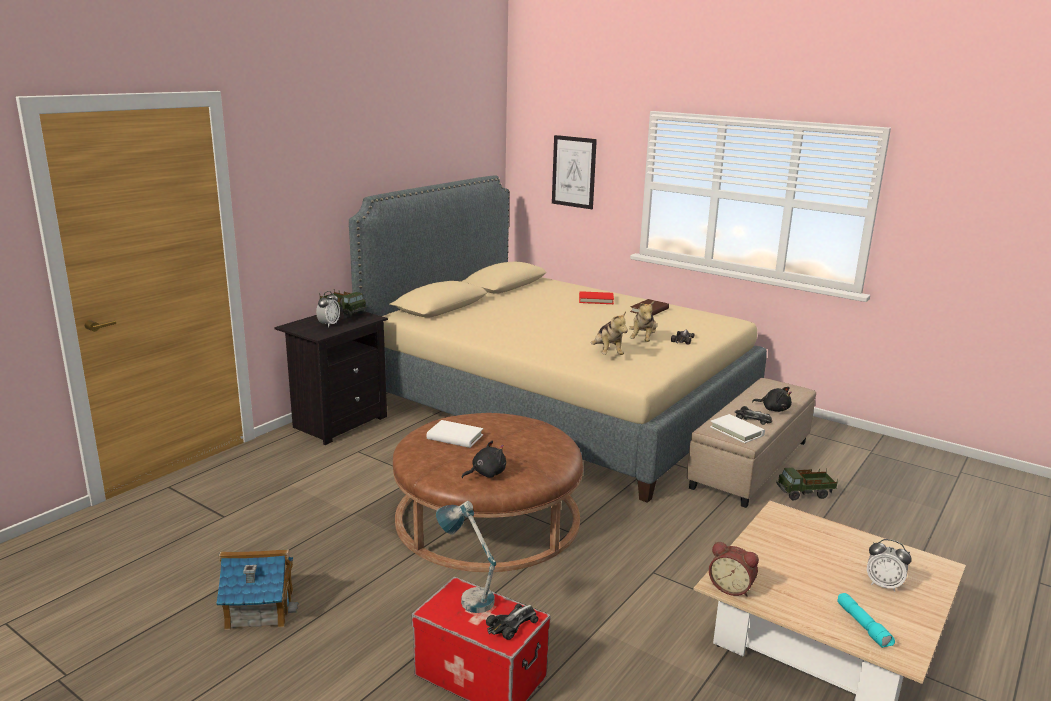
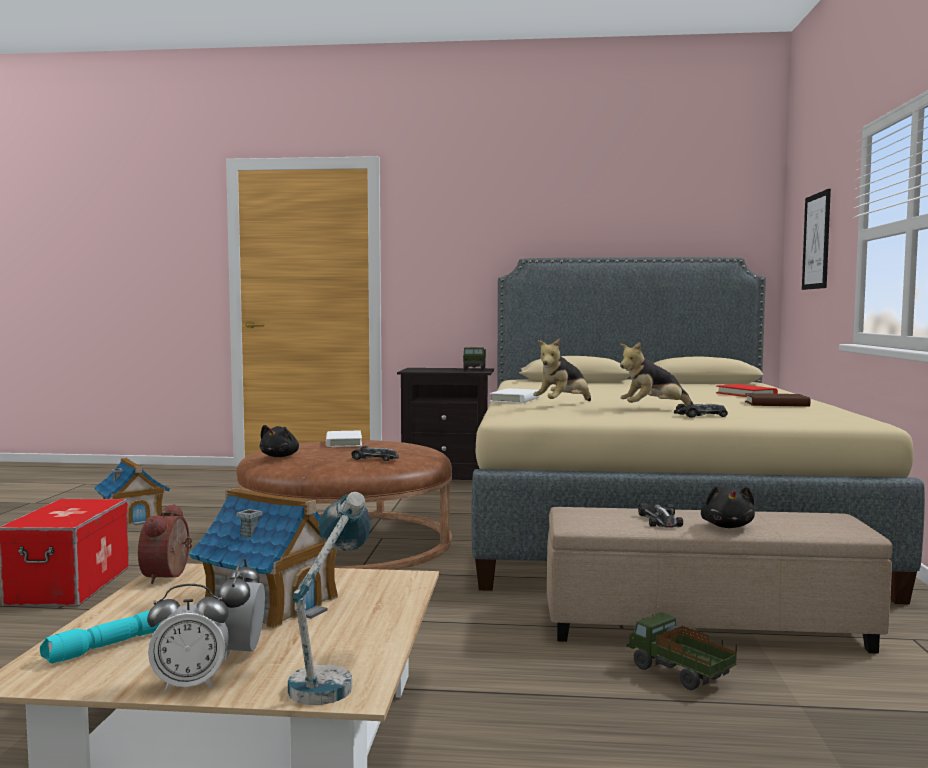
camera: 60 degrees right, 15 degrees down
(329, 324) = (439, 370): alarm clock -> alarm clock (190, 684)
(467, 595) = (95, 505): table lamp -> table lamp (330, 677)
(486, 474) = (280, 456): black plush toy -> black plush toy turned 75 degrees clockwise
(512, 624) = (52, 520): toy car -> toy car (374, 458)
(736, 431) = (595, 518): white book -> white book (515, 399)
(807, 562) = (271, 603): none -> toy house

